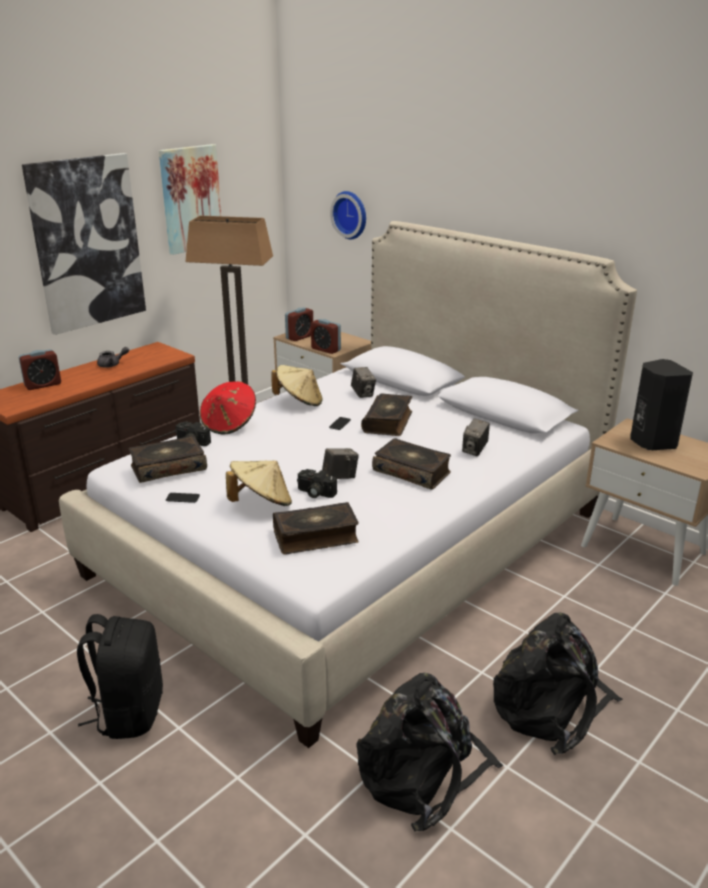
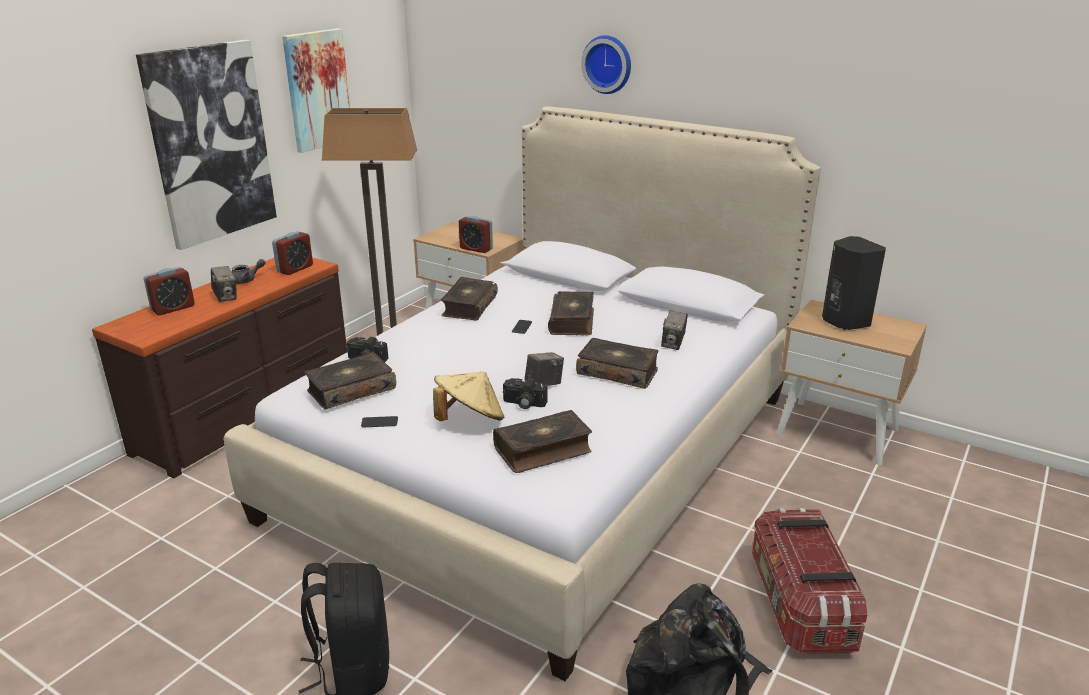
camera: 10 degrees left, 0 degrees up
(229, 424) = (401, 337): red hat -> none
(299, 337) = (442, 237): alarm clock -> alarm clock (295, 269)
(299, 402) = (468, 307): beige hat -> book
(351, 214) = (493, 101): wall clock -> wall clock (608, 64)
(363, 394) = (534, 293): camera -> camera (226, 297)
(551, 707) = (799, 603): black backpack -> storage box

